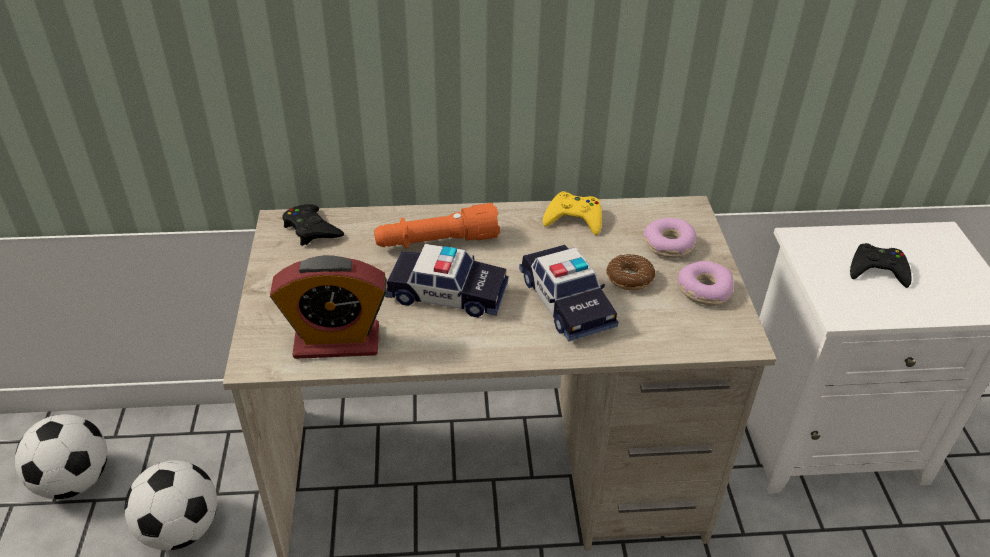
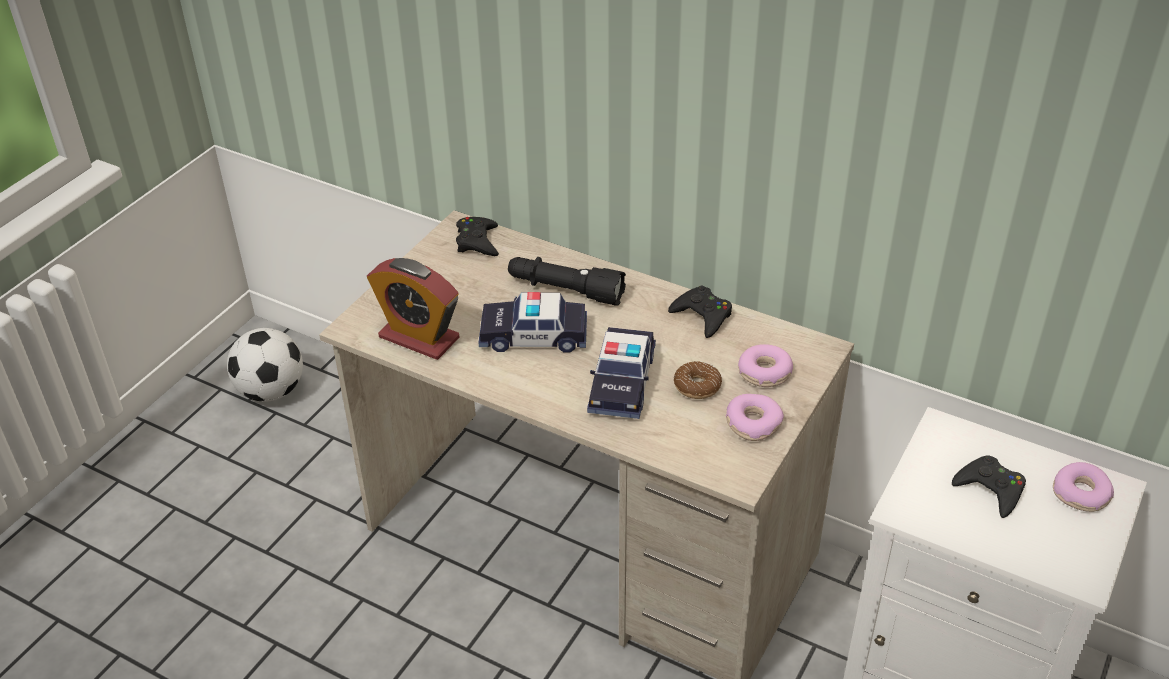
camera: 35 degrees right, 0 degrees up
(180, 529) = (319, 464): football -> none
(436, 242) = (565, 290): orange flashlight -> black flashlight
(447, 293) = (533, 336): toy car -> toy car turned 135 degrees clockwise
(574, 219) = (702, 316): yellow game controller -> black game controller
(930, 247) = (1081, 494): none -> donut

